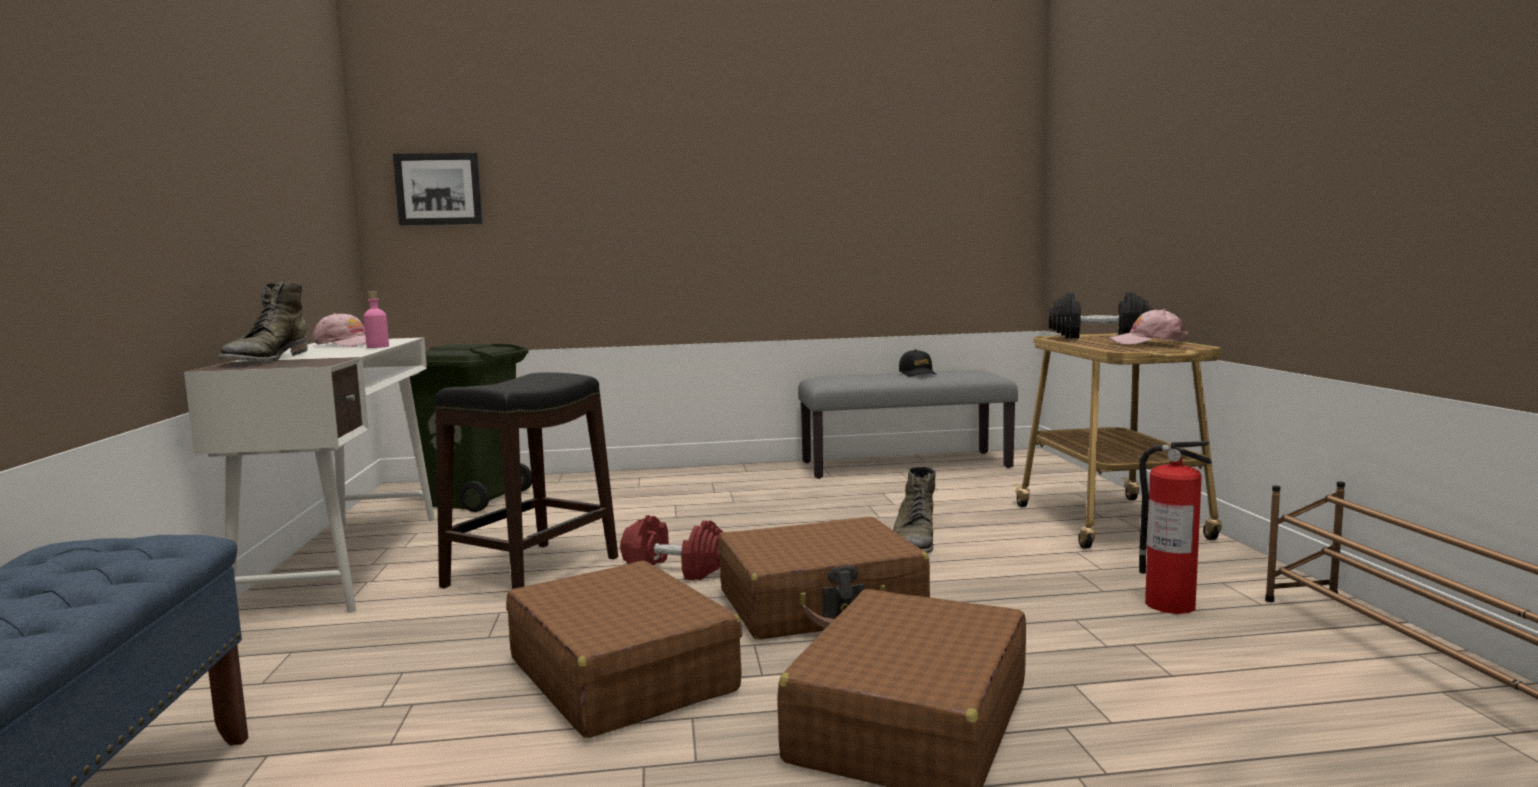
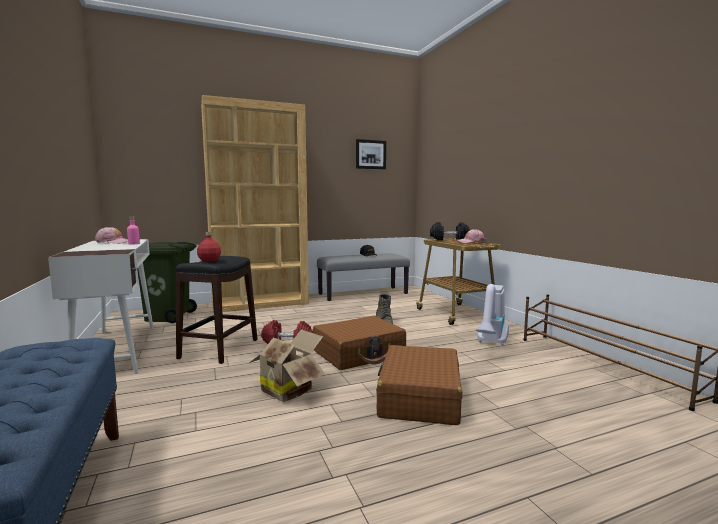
camera: 15 degrees left, 0 degrees up
(264, 359) = (82, 250): green boot -> none
(439, 189) = (145, 166): picture -> picture (370, 154)
(506, 382) = (209, 260): none -> red bottle
(621, 674) = (288, 389): brown suitcase -> cardboard box
(668, 478) = (260, 303): none -> brown bookcase
(1168, 604) = (491, 344): fire extinguisher -> vacuum cleaner

